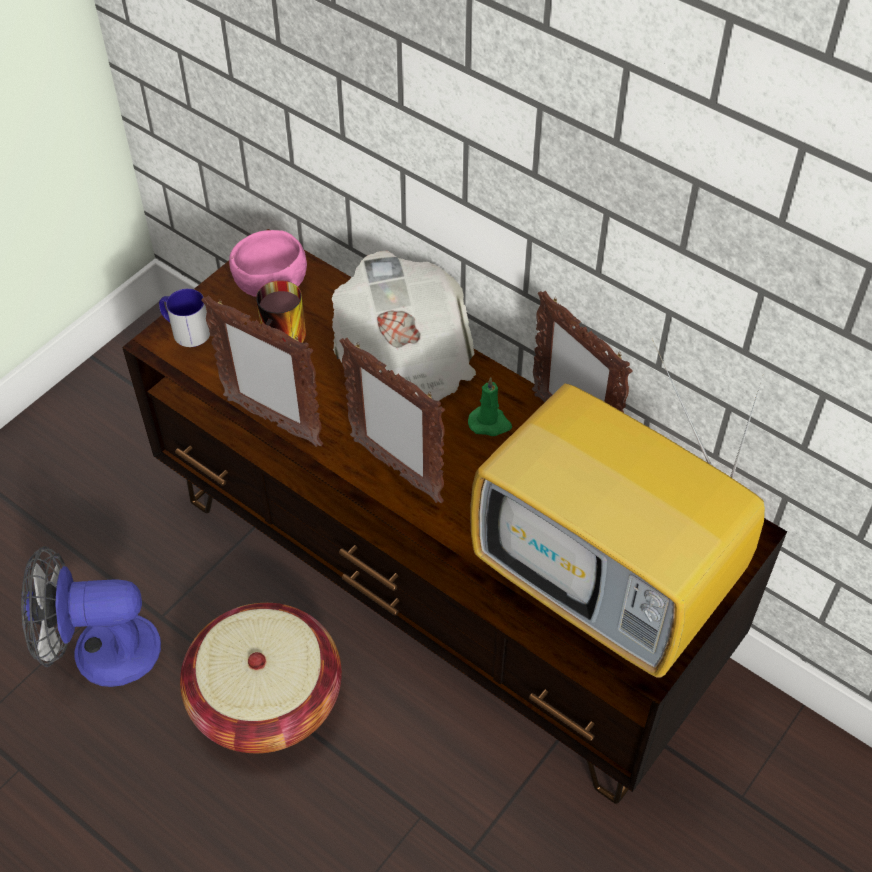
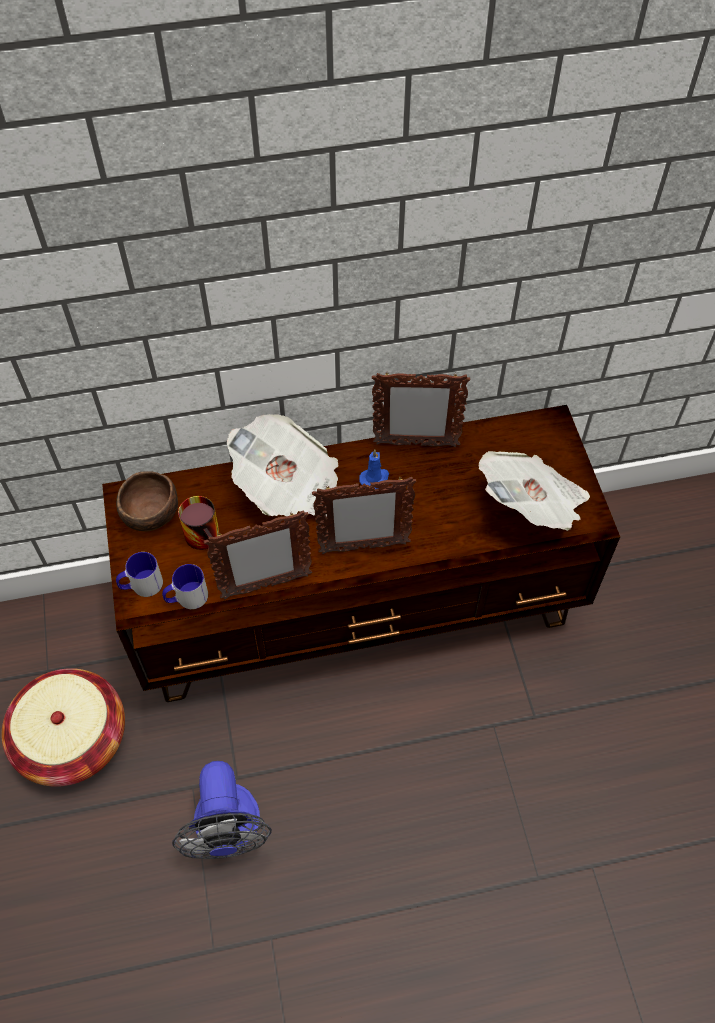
camera: 50 degrees left, 5 degrees up
(100, 651) = (228, 831): fan -> fan turned 45 degrees counterclockwise
(203, 372) = (186, 598): none -> mug
(266, 698) = (349, 755): basket -> basket (72, 739)
(269, 281) = (149, 513): pink bowl -> brown bowl
(490, 423) = (375, 479): green candle -> blue candle
(608, 586) = (532, 505): television -> newspaper

